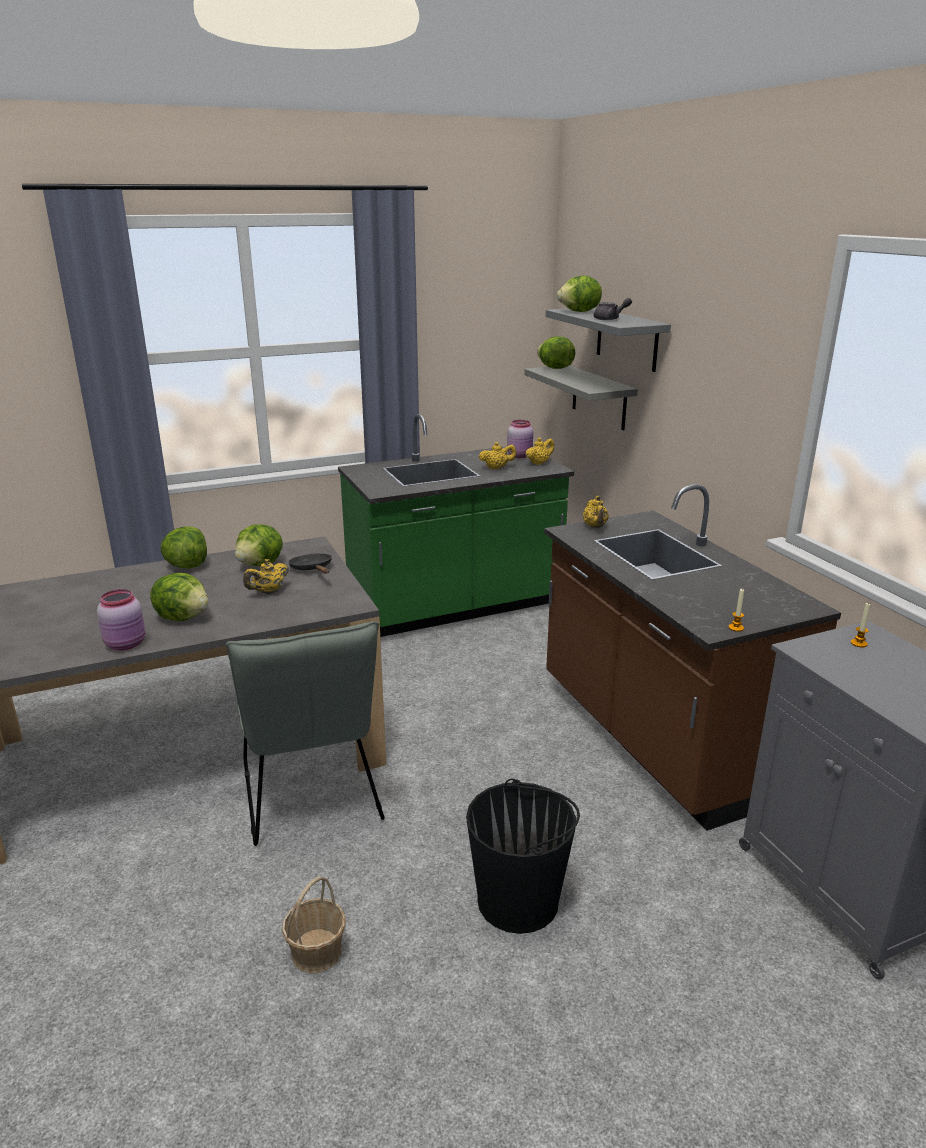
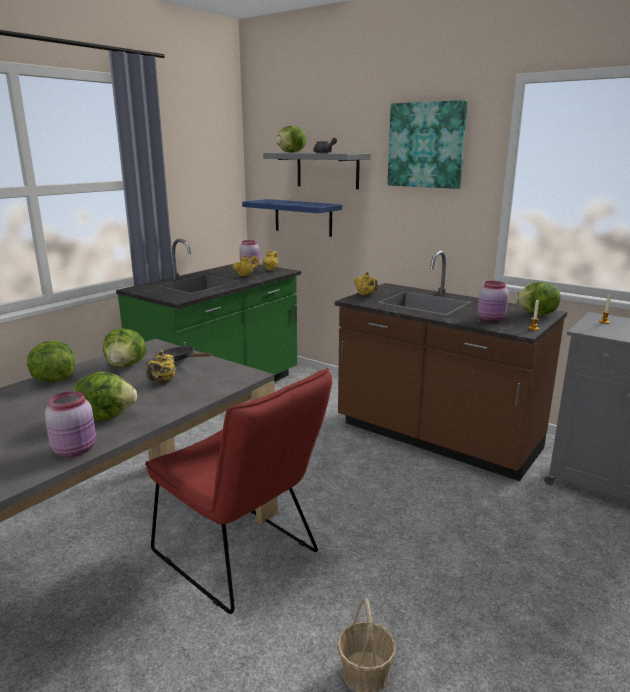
camera: 30 degrees left, 5 degrees down
(312, 797) = (242, 557): grey chair -> red chair
(518, 901) = (464, 568): black bucket -> none
(554, 368) = (263, 200): lettuce -> lettuce (537, 314)
(599, 397) = (303, 217): grey shelf -> blue shelf
(701, 600) = (491, 319): none -> pink jar
(730, 324) = (426, 145): none -> picture

